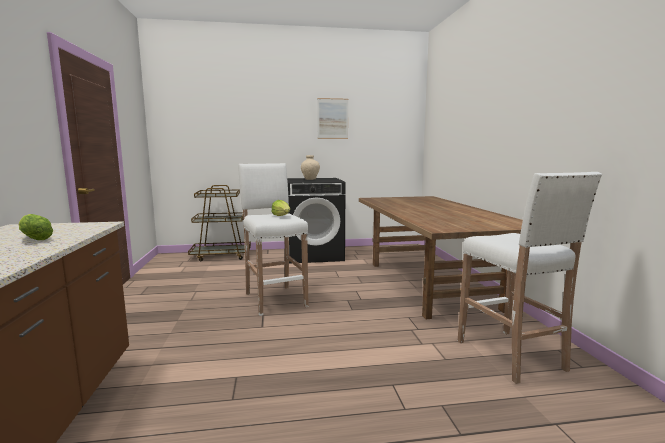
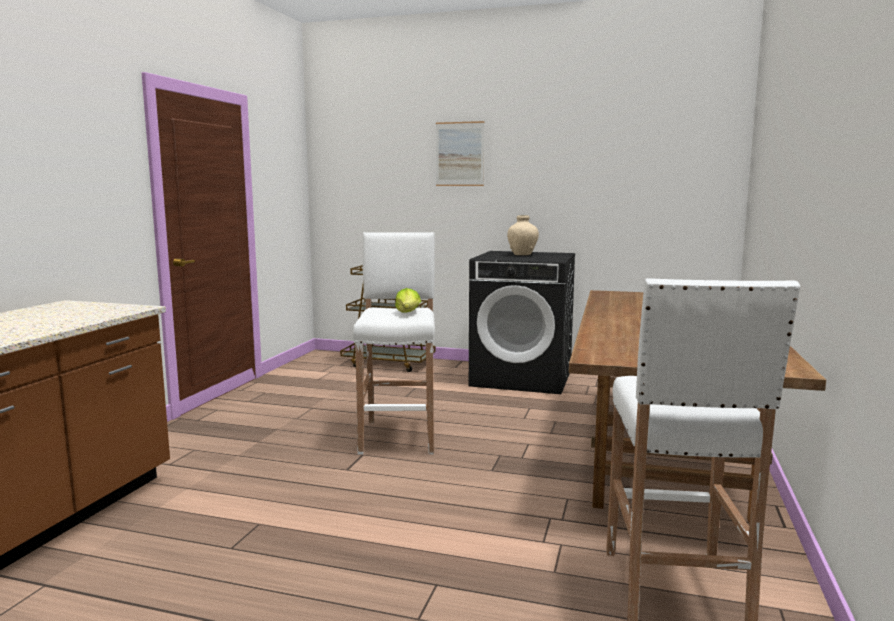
camera: 25 degrees right, 0 degrees up
(34, 239) = (50, 320): lettuce -> none
(332, 118) = (573, 154): picture -> picture (459, 154)

